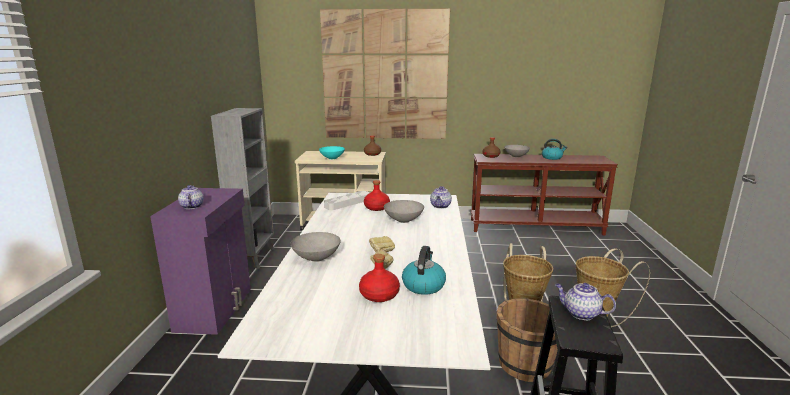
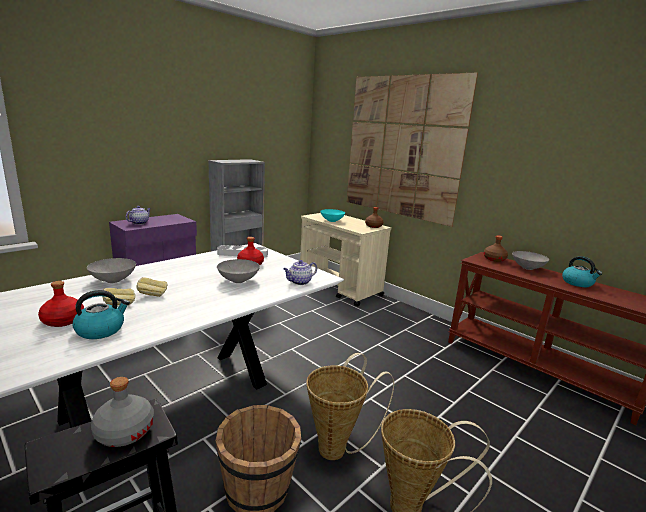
camera: 40 degrees right, 0 degrees up
(580, 313) = (124, 431): teapot -> grey bottle

